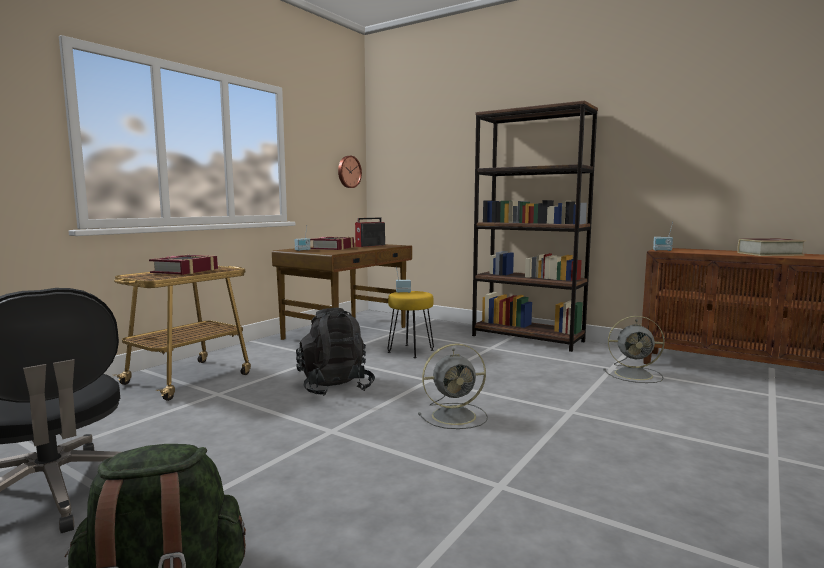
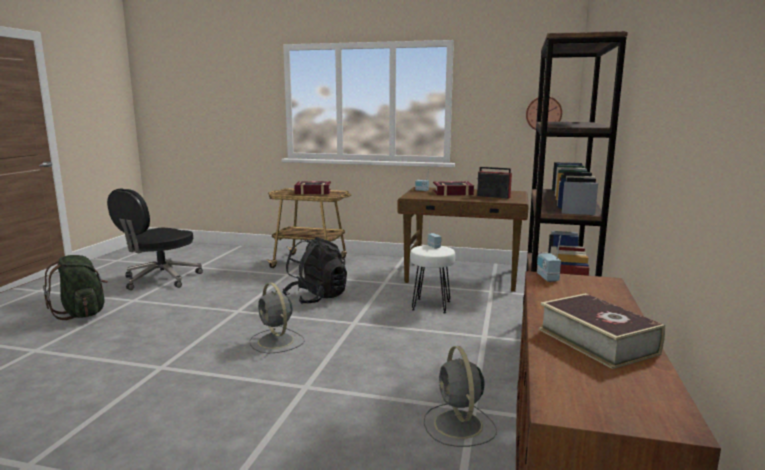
camera: 70 degrees right, 5 degrees up
(410, 351) = (430, 305): yellow stool -> white stool

